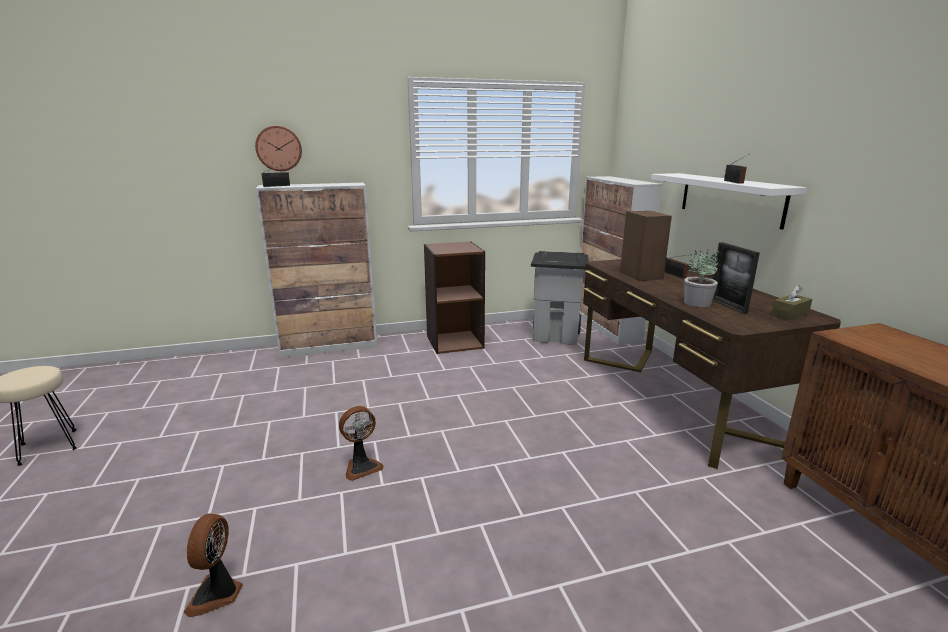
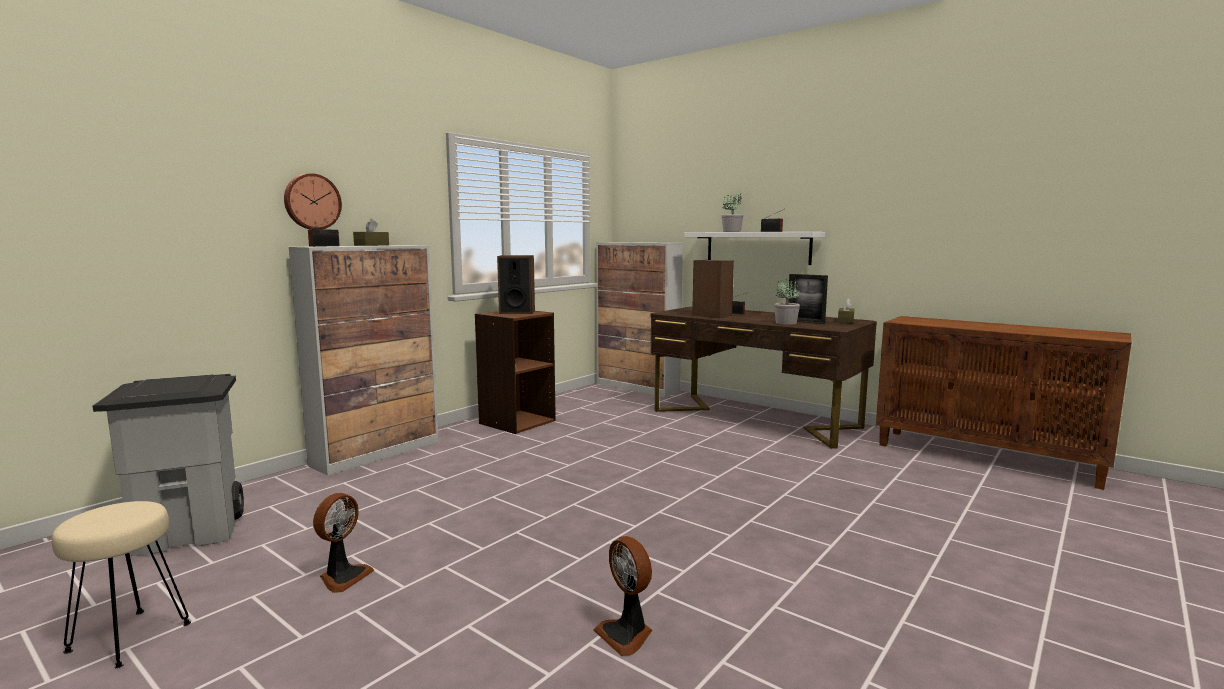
camera: 35 degrees left, 10 degrees down
(322, 184) = (372, 245): none -> brown tissue box
(361, 467) = (595, 522): fan -> fan (343, 577)
(457, 246) = (517, 312): none -> speaker
(556, 335) = (605, 400): grey trash can -> grey trash can (192, 532)
(701, 177) = (732, 231): none -> potted plant

